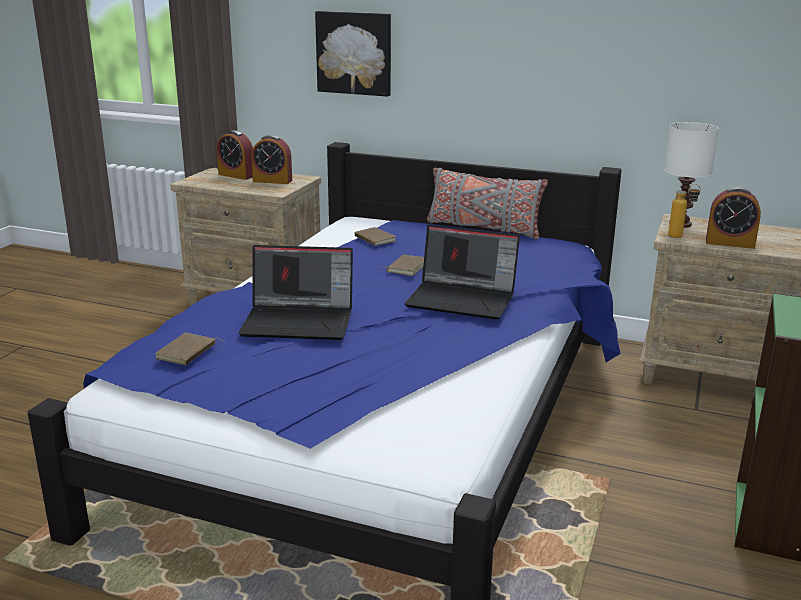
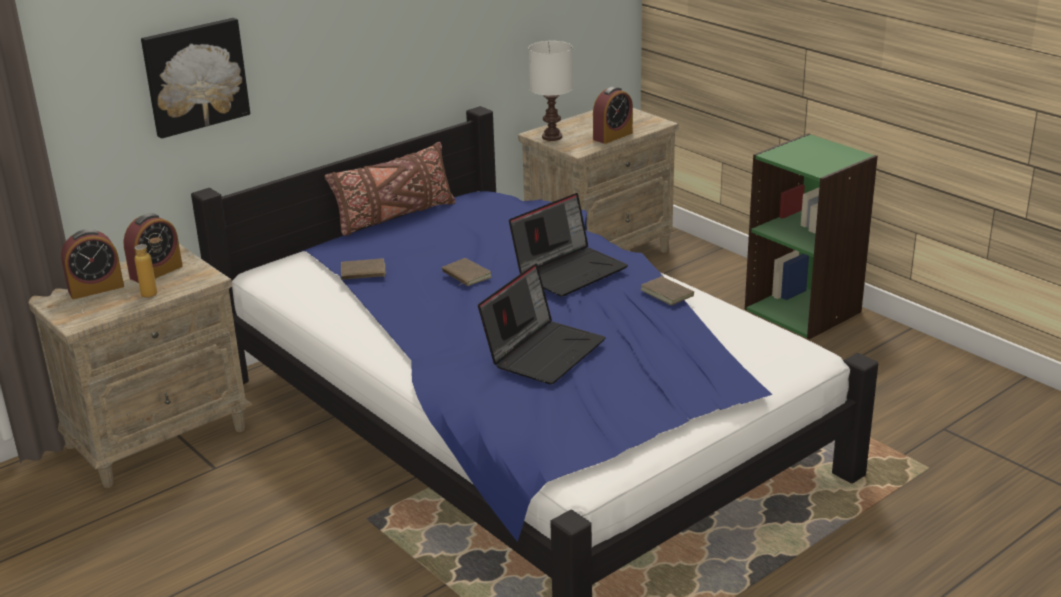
camera: 60 degrees left, 5 degrees up
(187, 352) = (562, 417): brown book -> brown book (668, 293)
(483, 228) = (394, 217): grey pillow -> brown pillow
(680, 237) = (581, 147): bottle -> bottle (156, 293)

